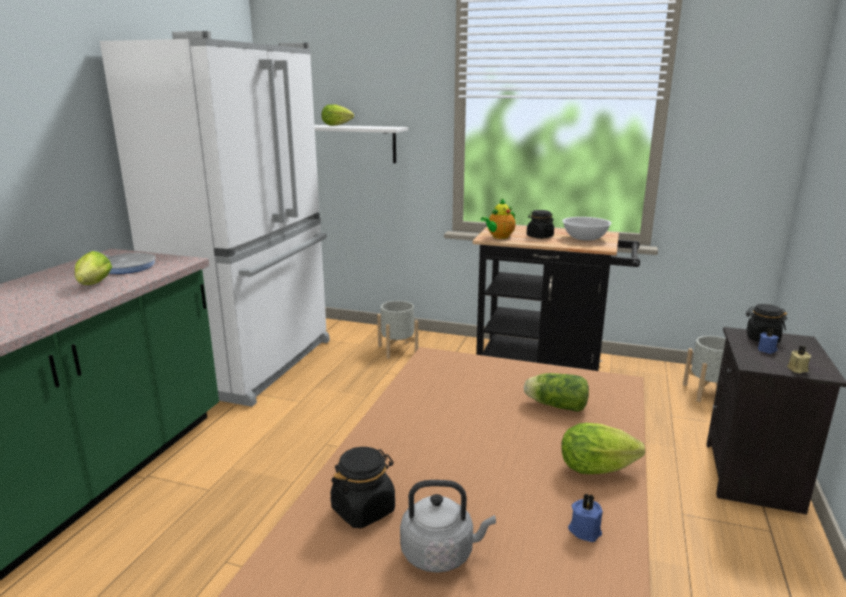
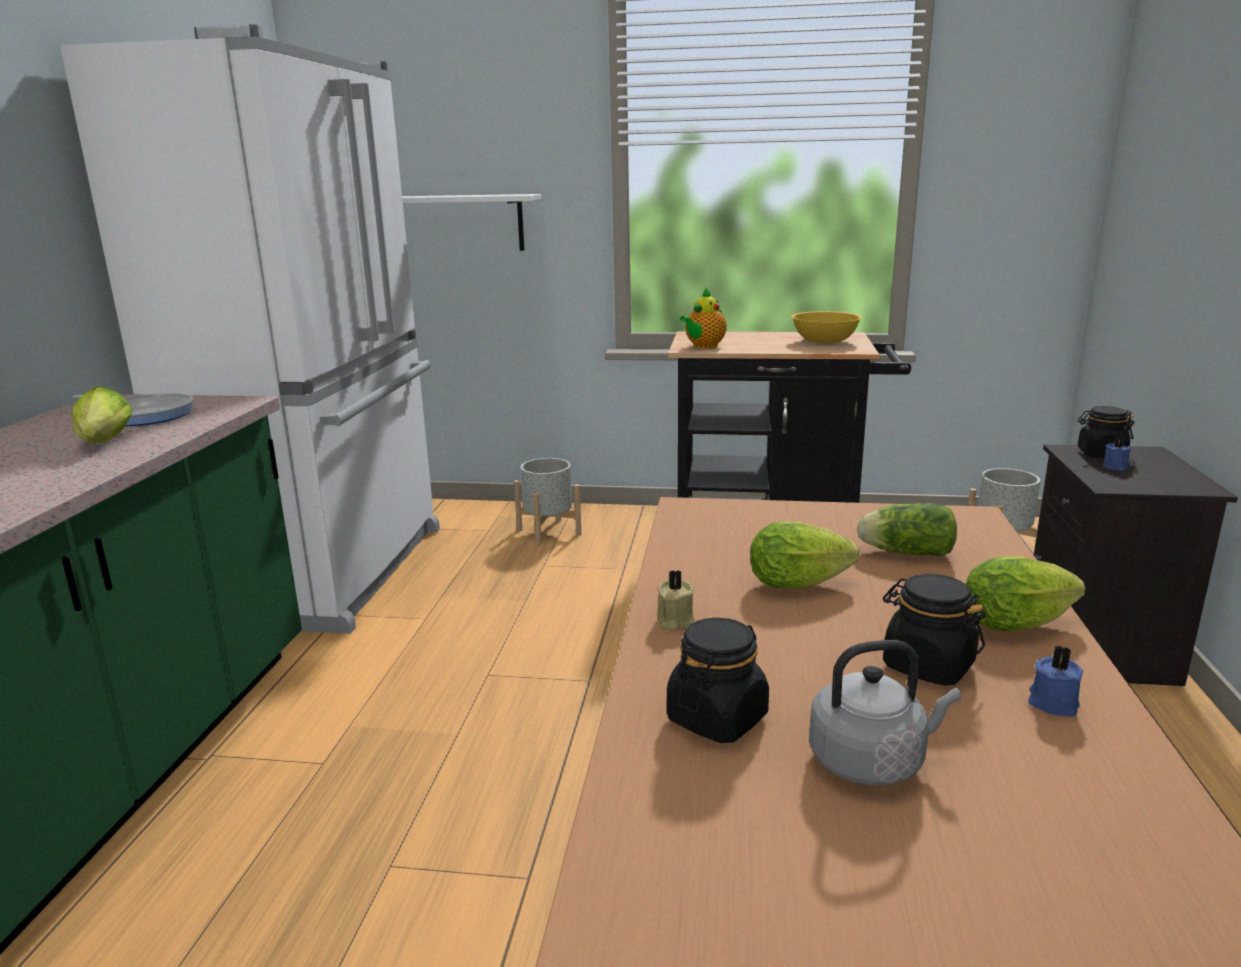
camera: 10 degrees left, 0 degrees up
(338, 125) = (431, 195): lettuce -> lettuce (803, 584)
(539, 237) = (760, 343): black jar -> black jar (927, 666)
(584, 238) = (824, 341): white bowl -> yellow bowl
(797, 369) = (1167, 486): beige candle -> beige candle (673, 621)

